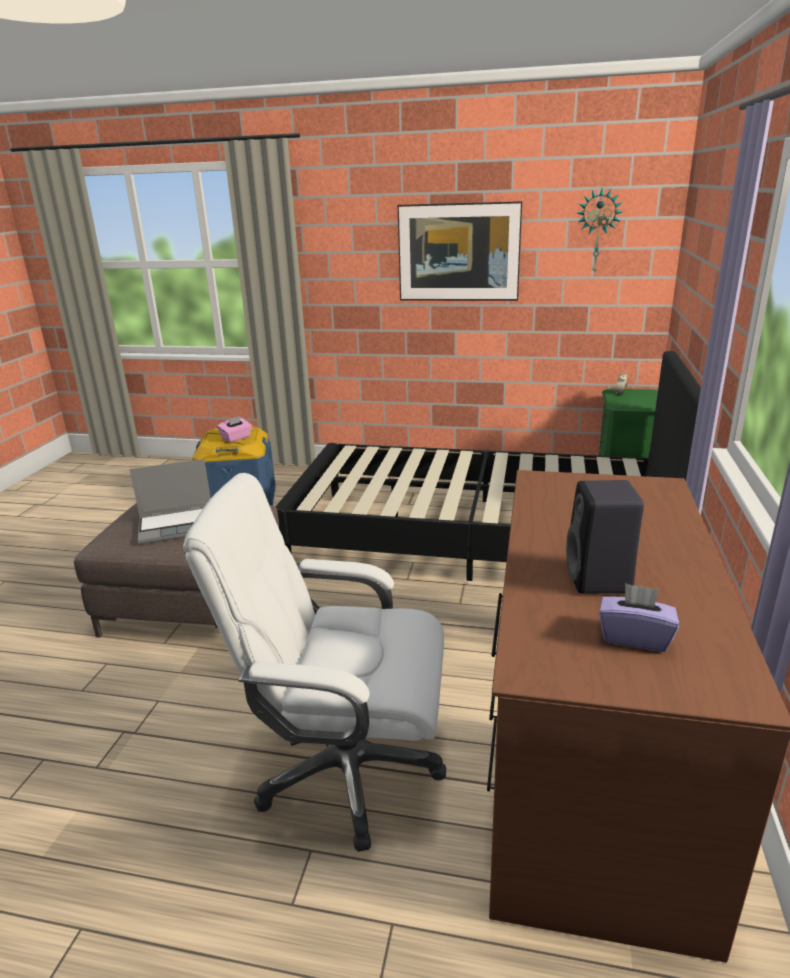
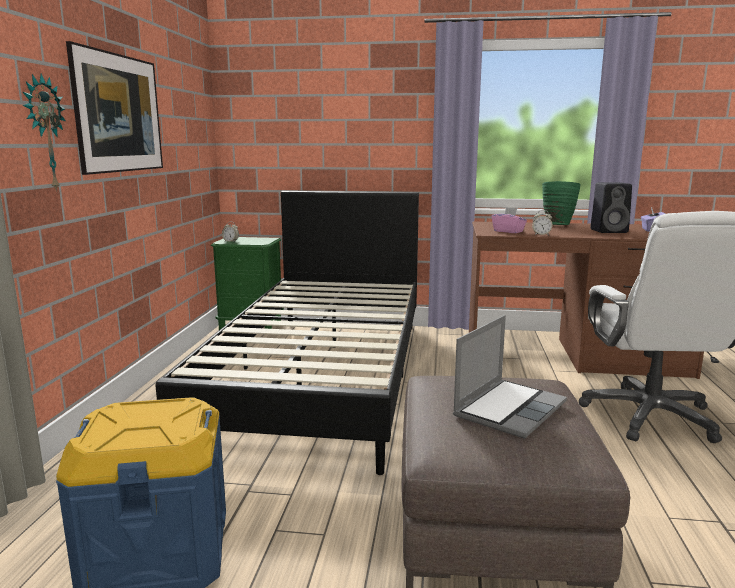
camera: 95 degrees left, 10 degrees down
(178, 526) = (509, 409): laptop -> laptop turned 60 degrees clockwise
(236, 438) = (161, 414): pink tissue box -> pink tissue box (508, 231)
(529, 510) = (541, 235): none -> alarm clock
(597, 231) = (187, 102): wall clock -> wall clock (44, 134)
(664, 541) = (557, 225): none -> green vase

